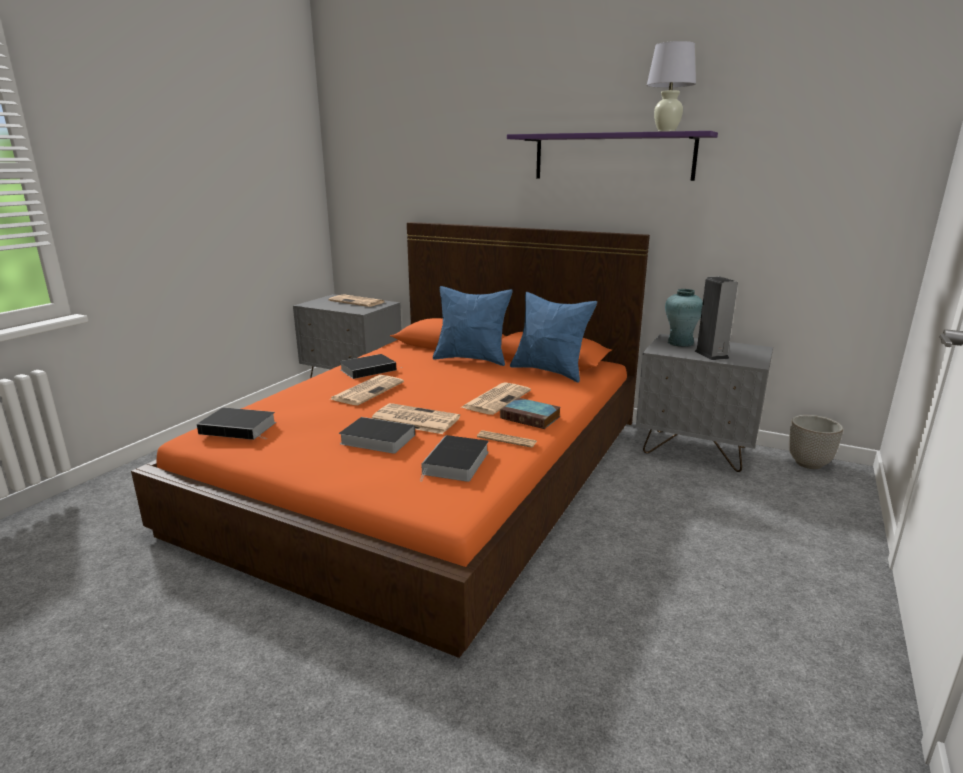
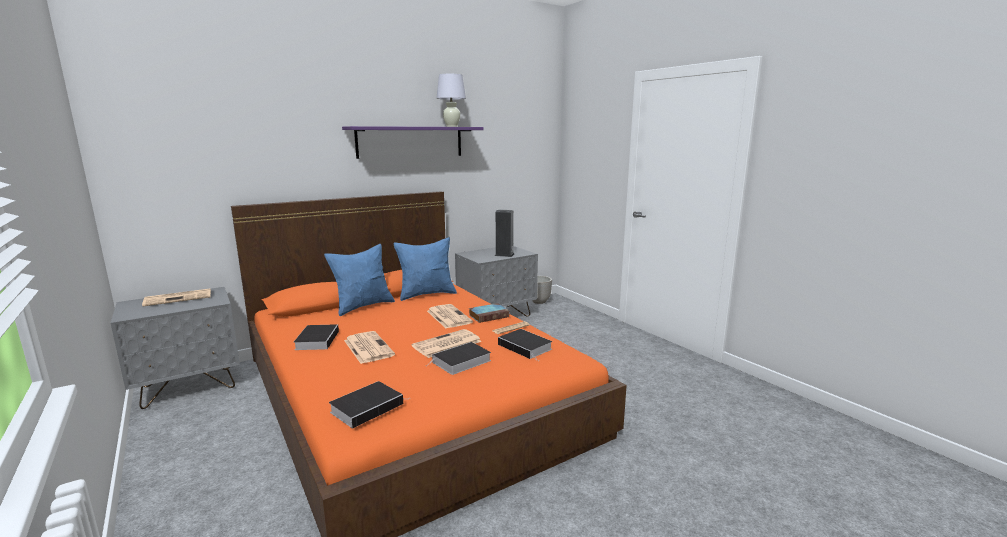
camera: 60 degrees left, 5 degrees down
(680, 343) = (478, 254): turquoise vase -> none

